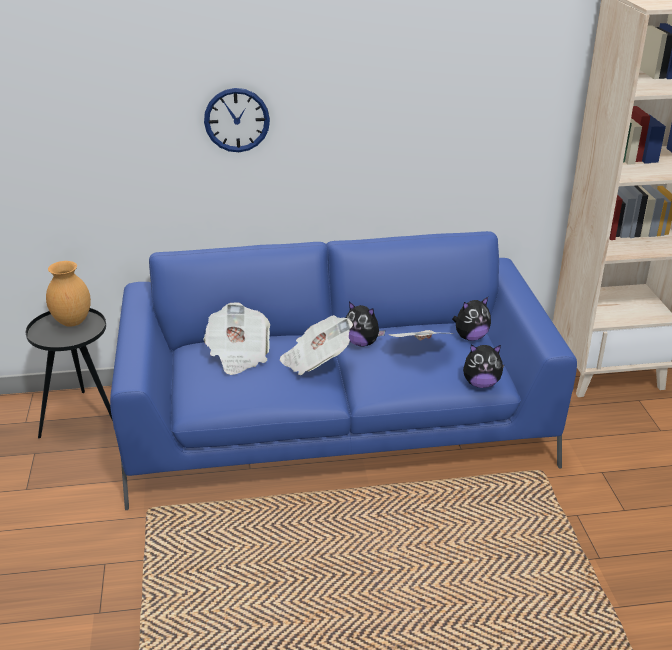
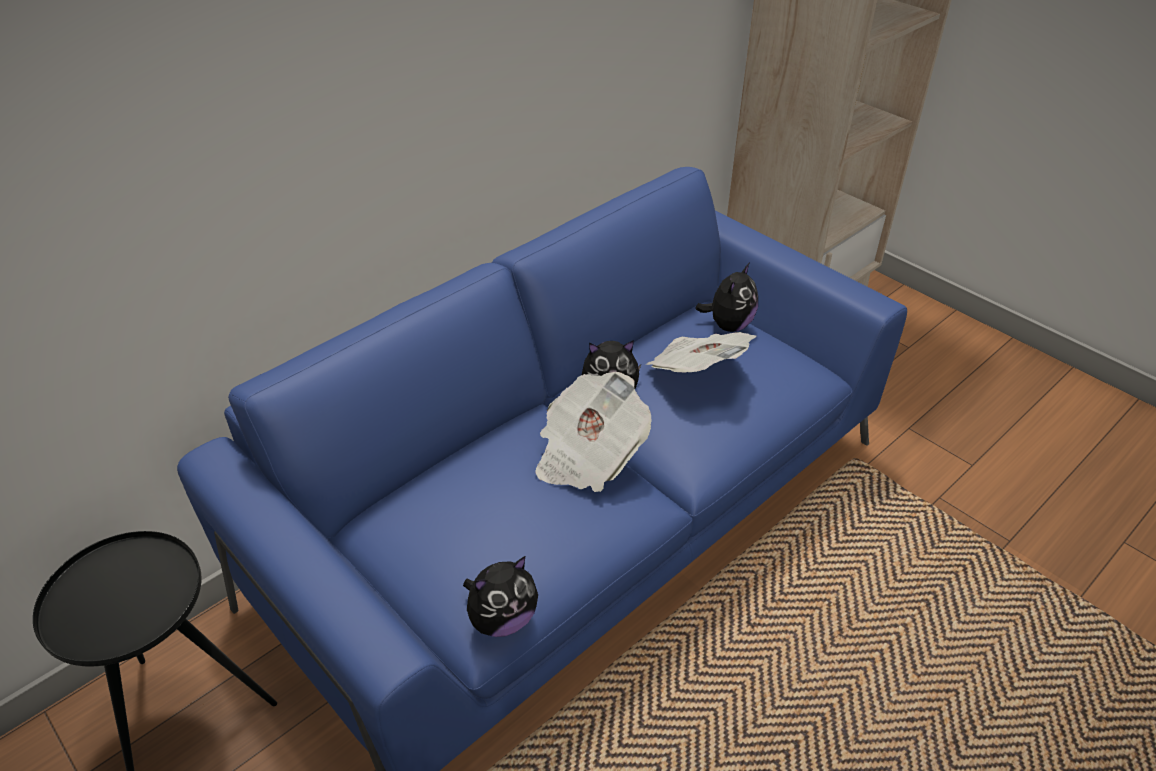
camera: 35 degrees left, 10 degrees up
(72, 322) = (118, 575): brown vase -> none
(237, 120) = (311, 94): wall clock -> none
(238, 354) = (469, 499): newspaper -> none
(481, 383) = (807, 388): plush toy -> plush toy (502, 619)

